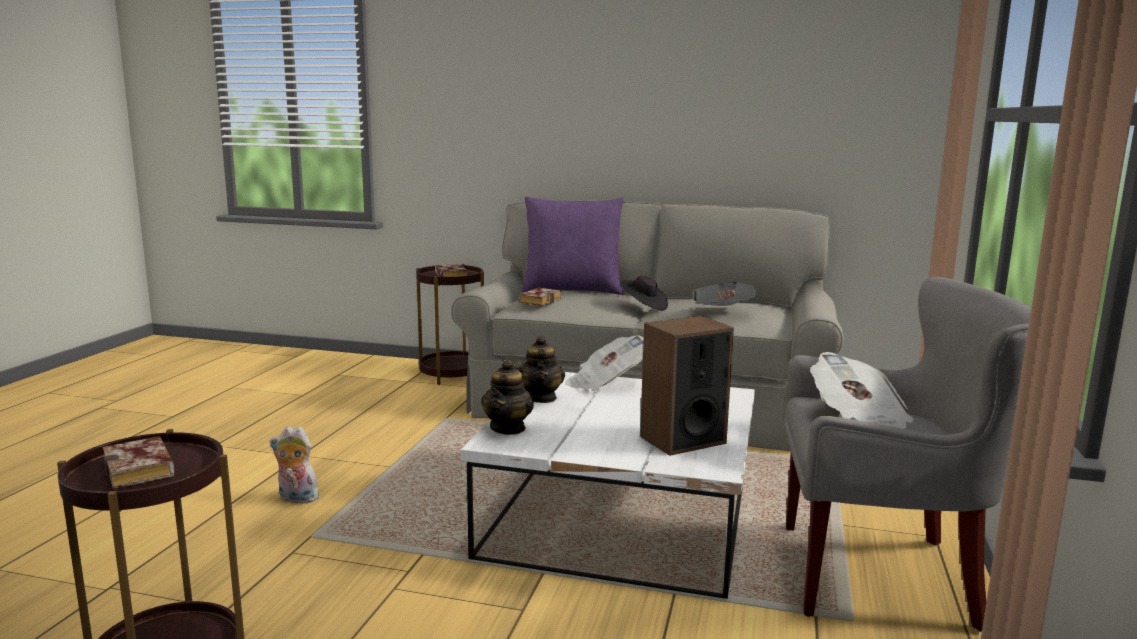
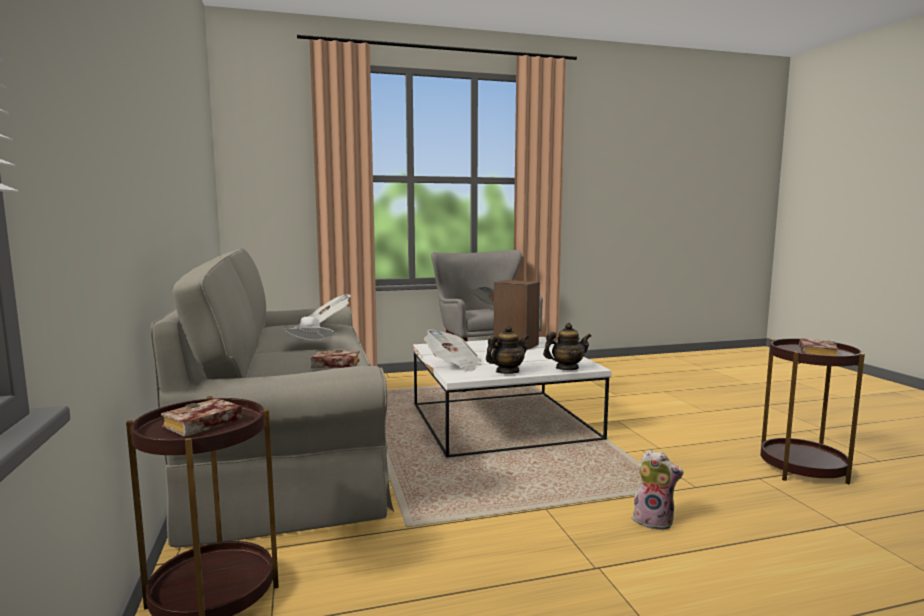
camera: 120 degrees left, 5 degrees down
(296, 499) = (654, 521): plush toy -> plush toy turned 45 degrees counterclockwise
(572, 290) = (261, 365): purple pillow -> none
(644, 306) = (310, 344): black hat -> white hat

